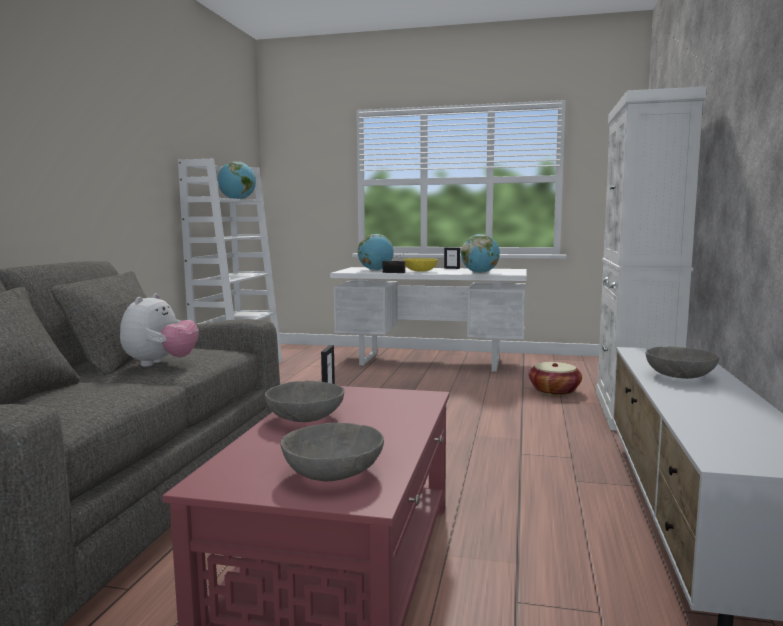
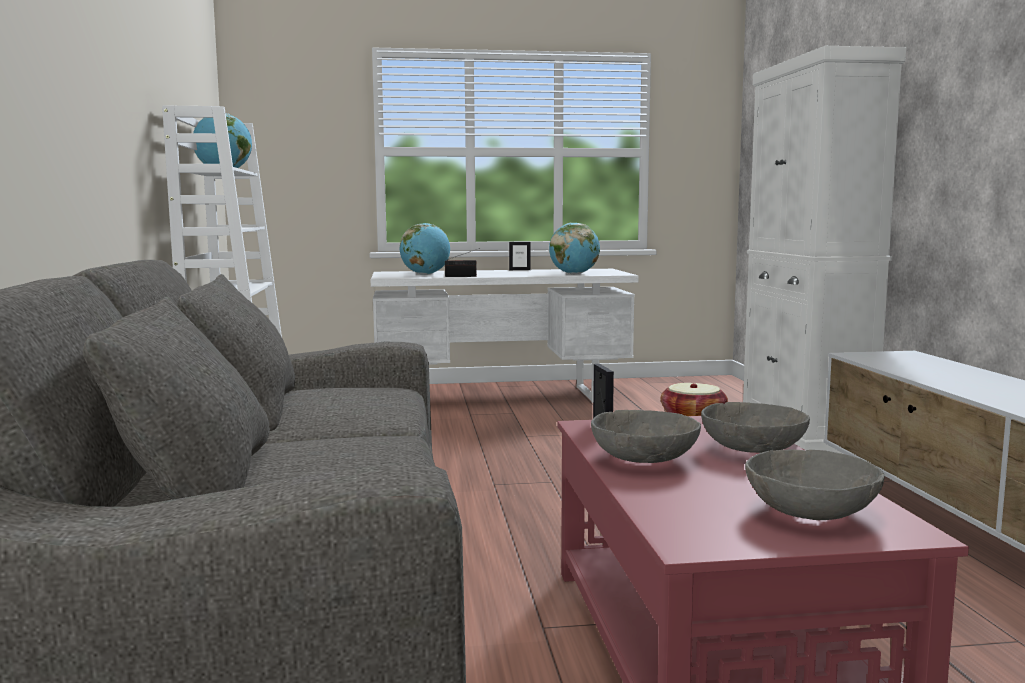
camera: 20 degrees left, 0 degrees up
(160, 364) = (340, 409): plush toy -> none
(420, 271) = (490, 274): yellow bowl -> none
(679, 376) = (953, 377): grey bowl -> grey bowl (753, 449)

